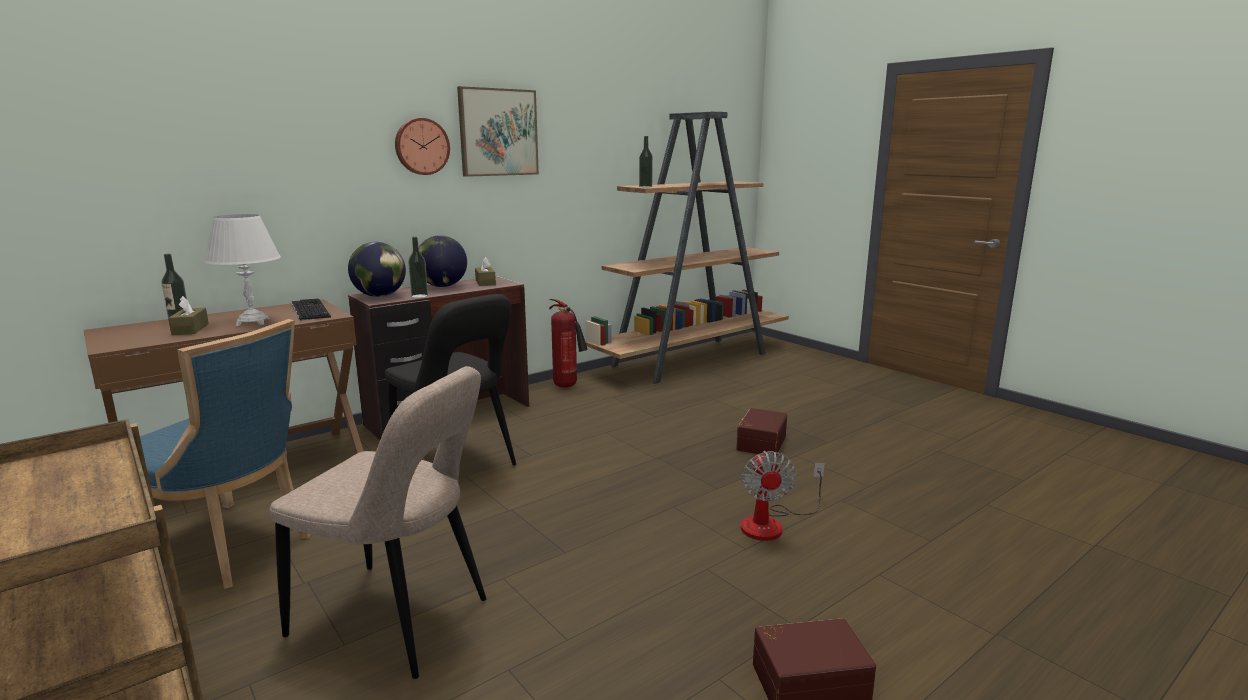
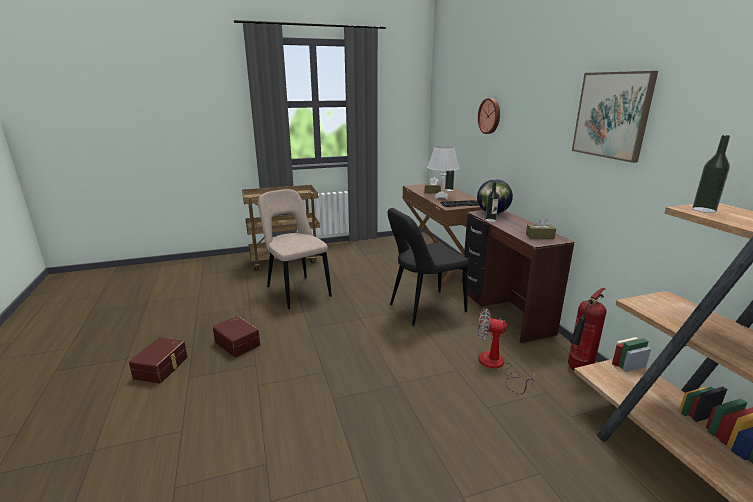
camera: 110 degrees right, 5 degrees up
(226, 548) = (372, 264): blue chair -> none
(397, 620) = (296, 291): beige chair -> beige chair turned 105 degrees clockwise
(421, 146) = (555, 122): wall clock -> wall clock (490, 116)
(443, 286) = (524, 226): globe -> none
(760, 442) = (400, 461): brown storage box -> brown storage box (238, 343)
(772, 524) = (270, 407): fan -> fan (496, 366)

